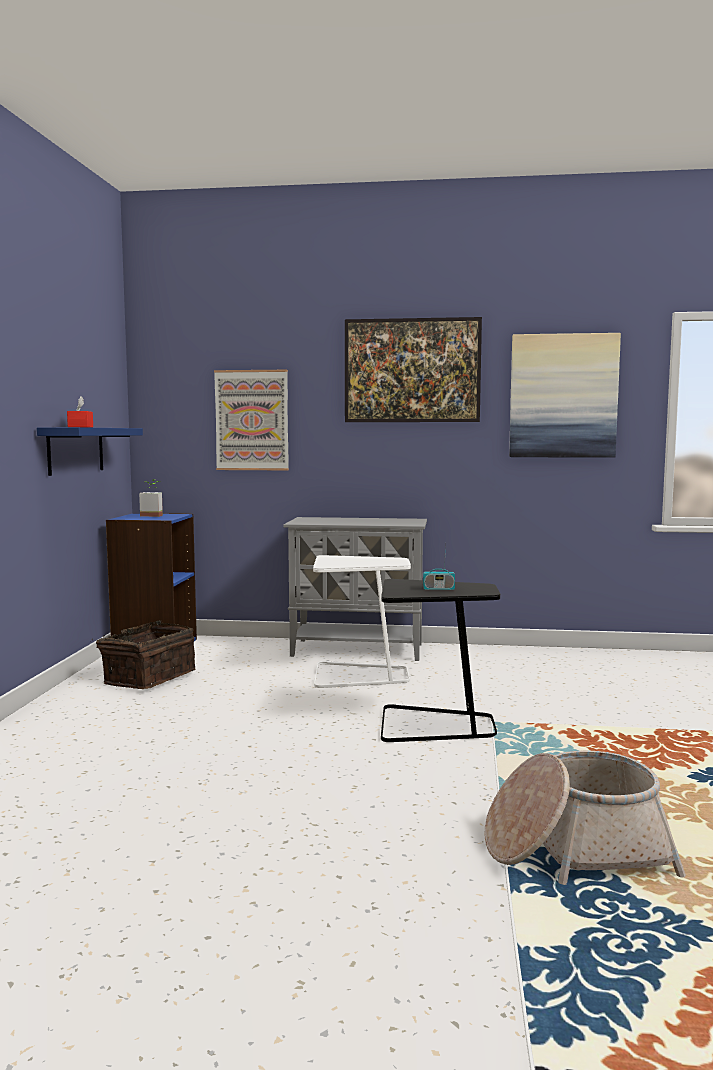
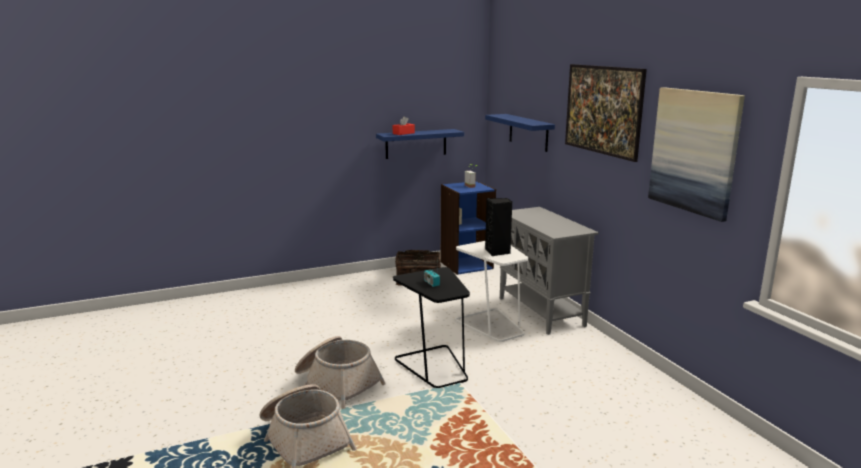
camera: 60 degrees right, 10 degrees up
(252, 420) = (528, 132): picture -> blue shelf
(368, 561) = (498, 252): none -> black speaker
(414, 793) = (337, 383): none -> basket

